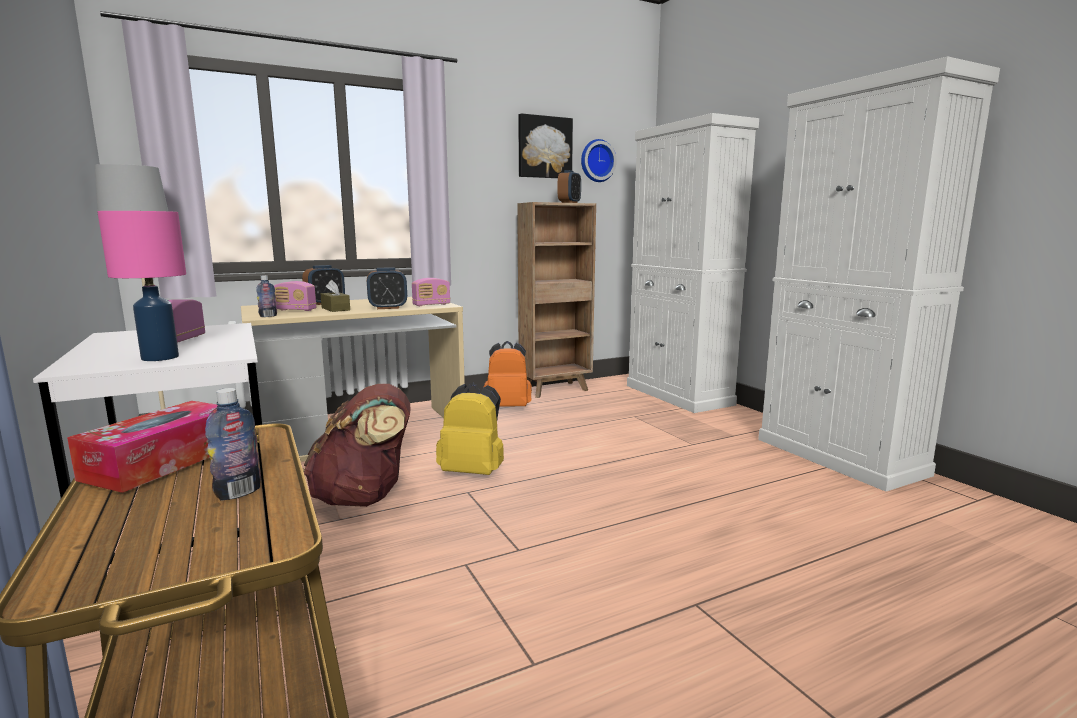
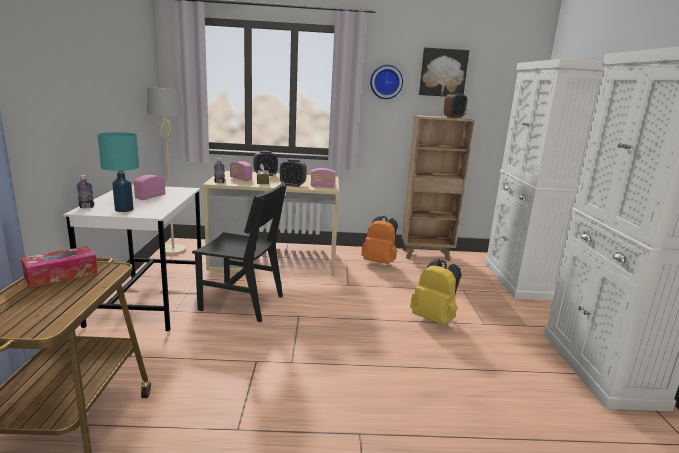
camera: 25 degrees right, 5 degrees up
(161, 358) = (124, 210): pink table lamp -> turquoise table lamp
(238, 492) = (65, 300): bottle -> bottle (86, 207)
(365, 497) = (242, 303): brown backpack -> black chair
(473, 472) = (314, 303): yellow backpack -> yellow backpack (434, 319)
(596, 161) = (488, 83): wall clock -> wall clock (386, 82)

